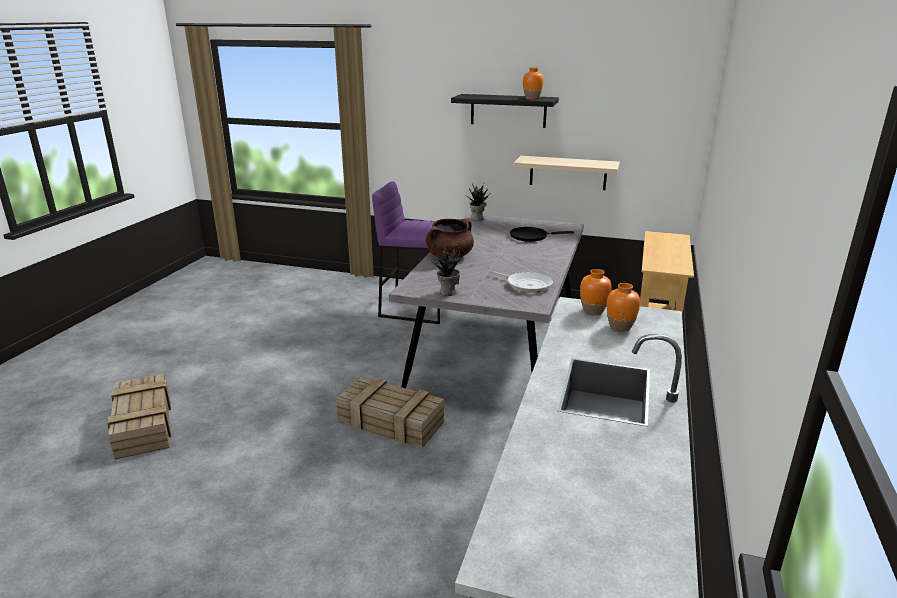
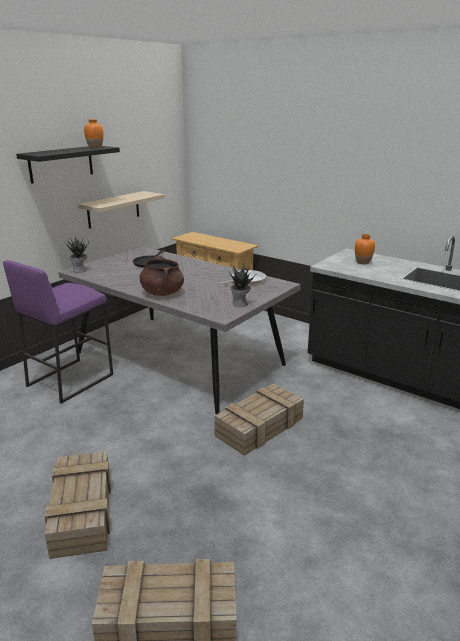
camera: 70 degrees left, 0 degrees up
(244, 365) = (83, 513): none -> crate
(593, 311) = (337, 263): orange vase -> none

